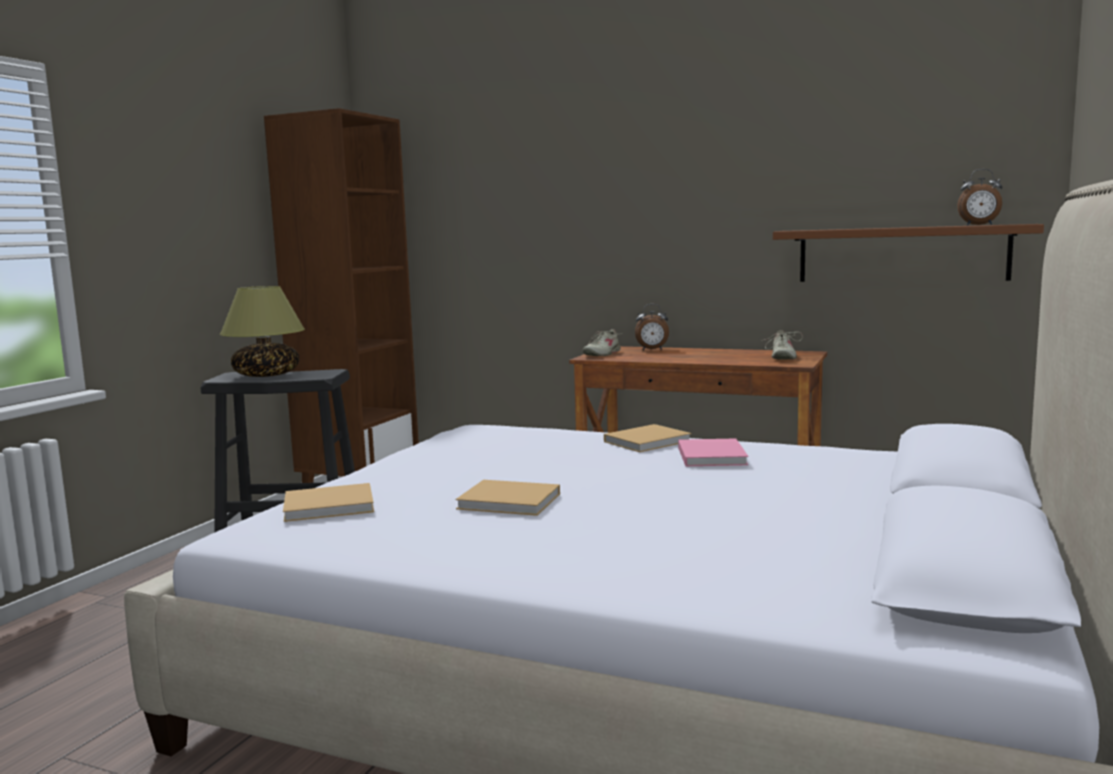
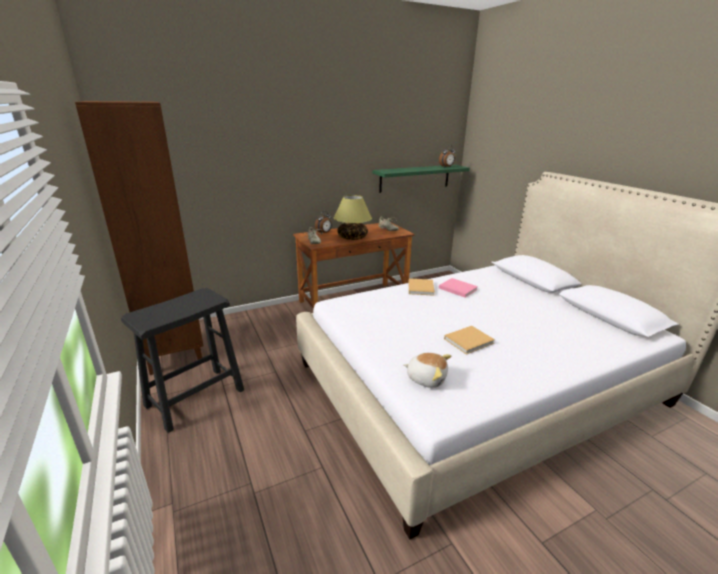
camera: 50 degrees left, 15 degrees up
(267, 375) = (168, 309): table lamp -> table lamp (352, 237)
(332, 506) = (426, 378): beige book -> plush toy
(902, 254) = (415, 178): brown shelf -> green shelf

